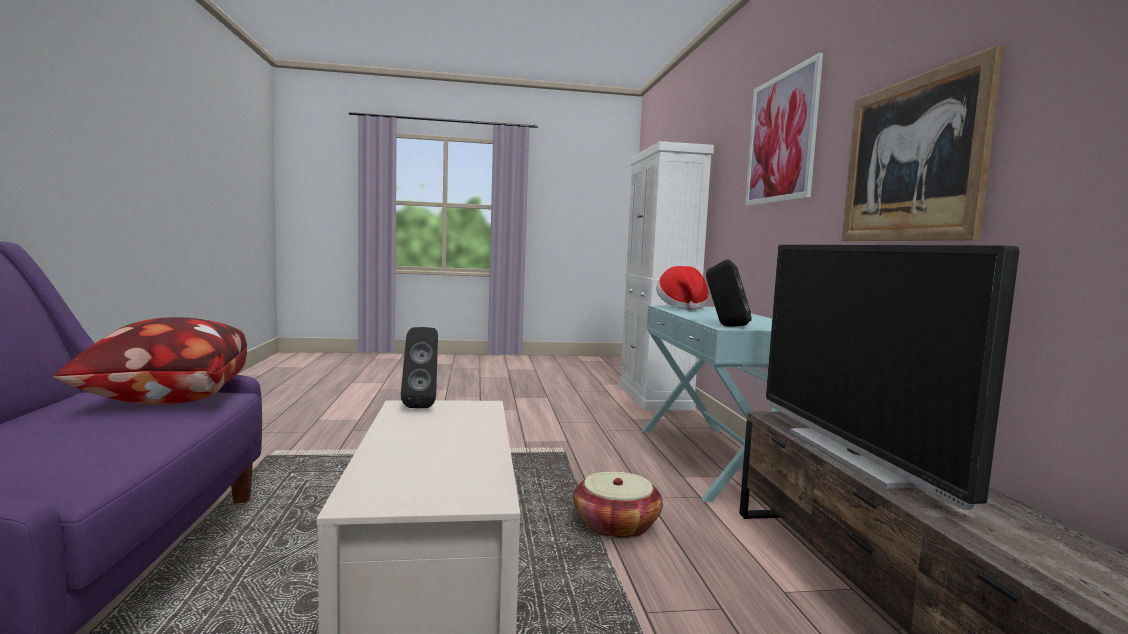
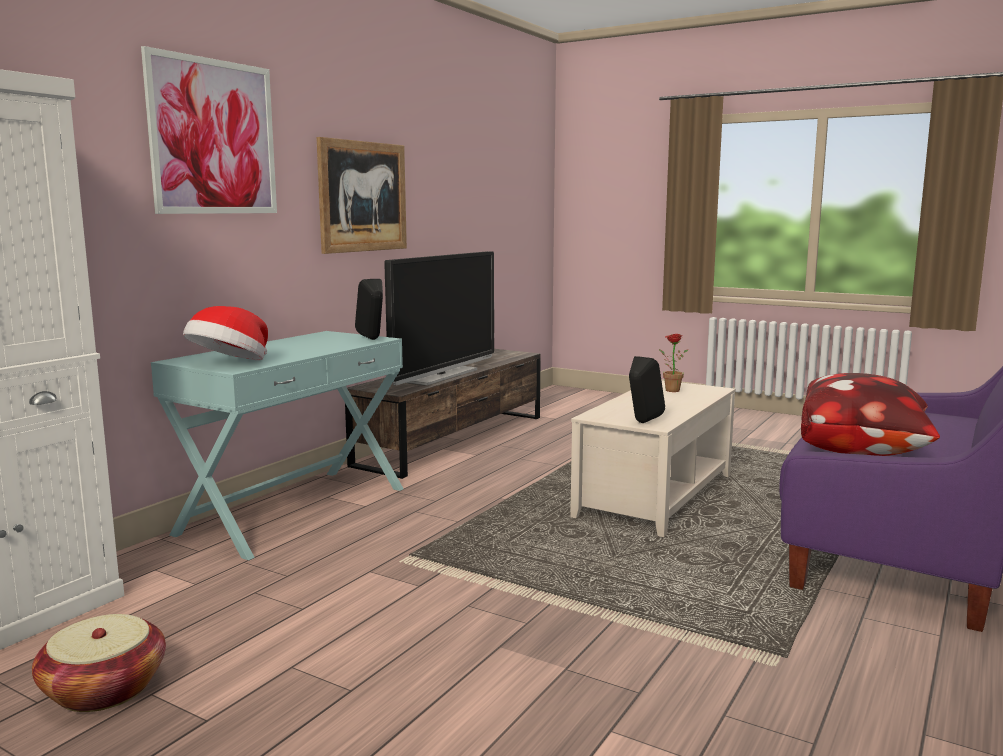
camera: 140 degrees left, 5 degrees up
(448, 475) = (669, 390): none -> potted plant
(616, 525) = (498, 493): basket -> basket (104, 689)

